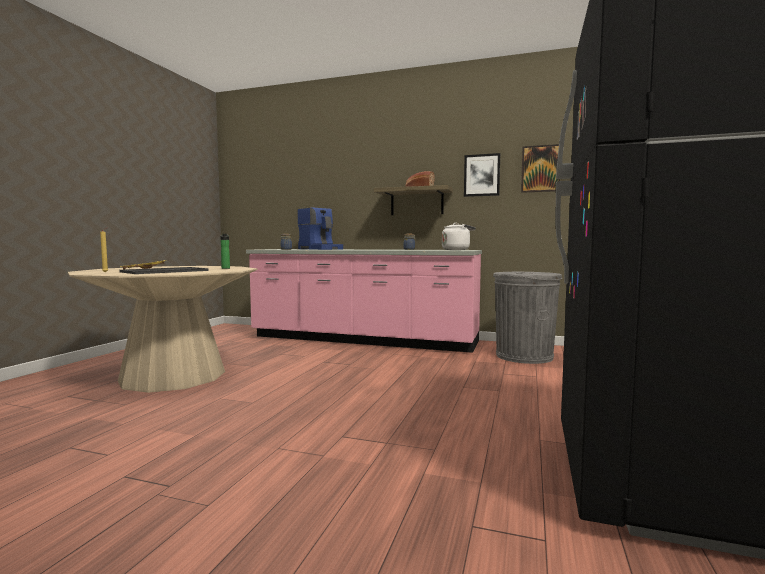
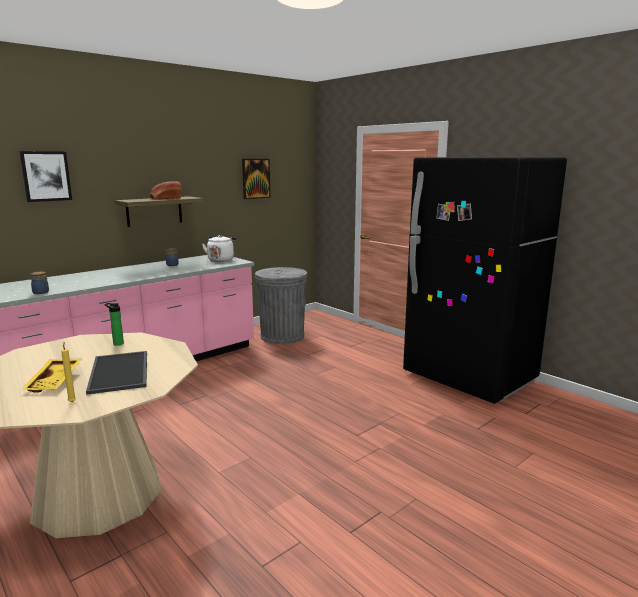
camera: 60 degrees left, 10 degrees up
(321, 249) = (68, 281): coffee machine -> none
(482, 175) = (212, 183): picture -> picture (46, 176)

